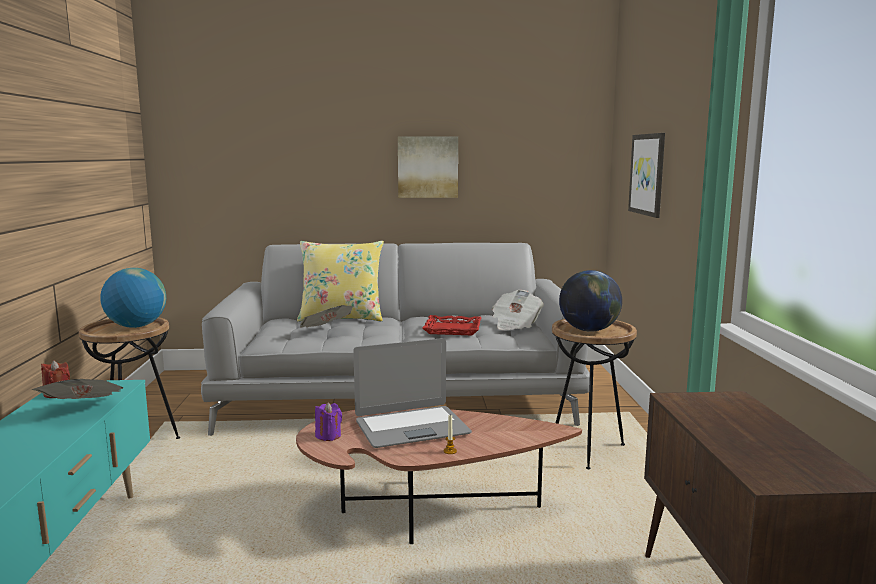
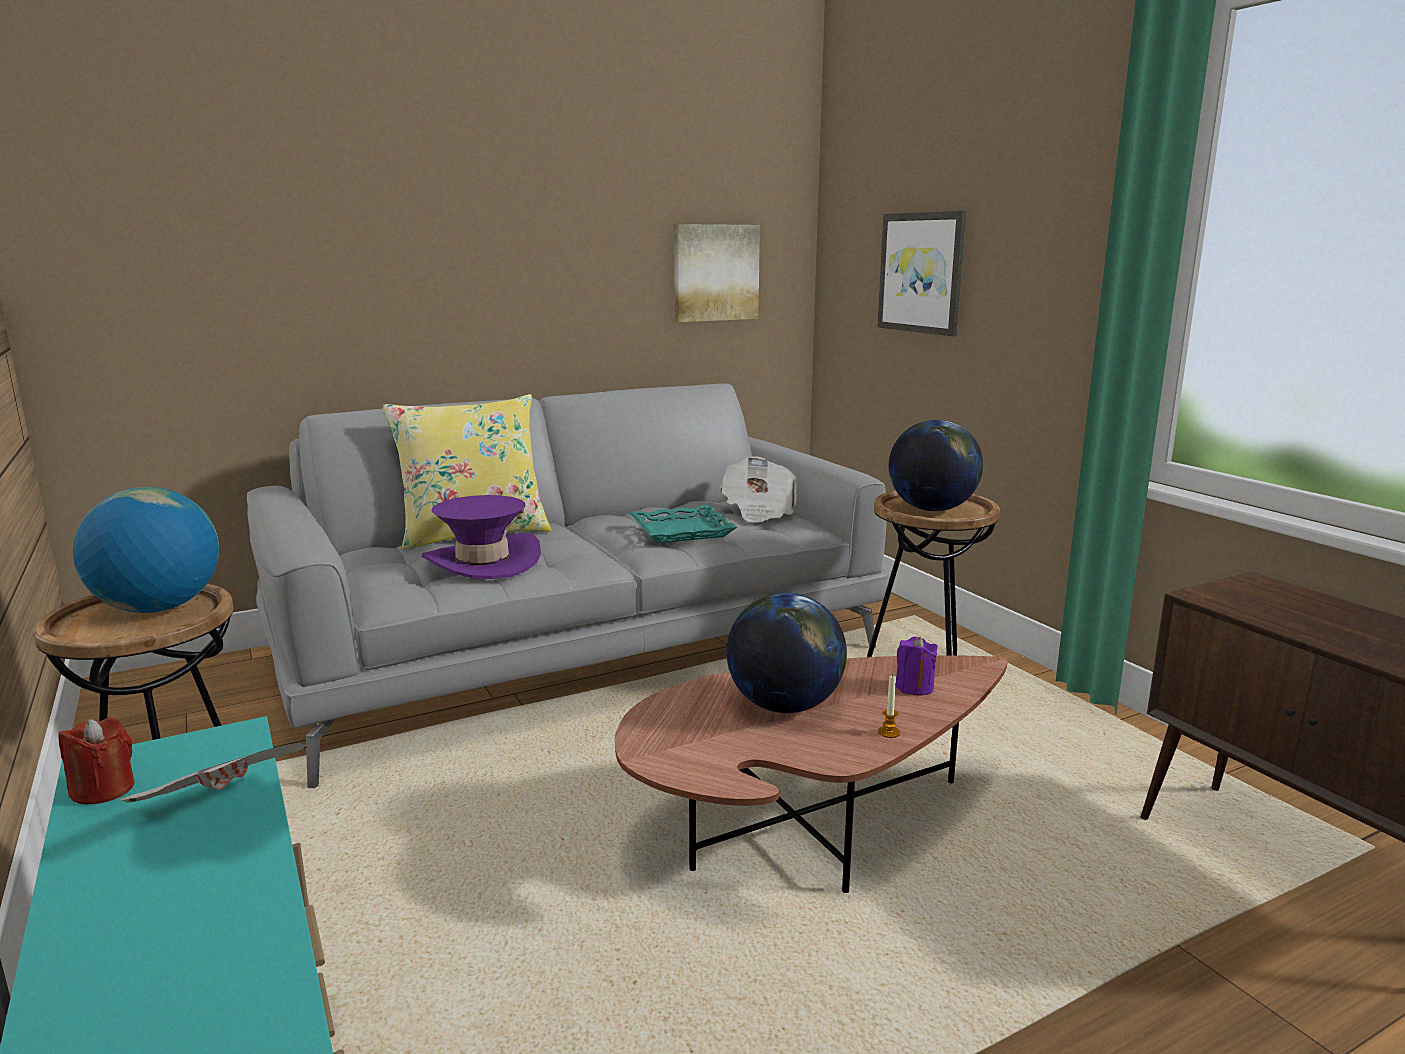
camera: 25 degrees left, 5 degrees up
(326, 331) = (482, 561): newspaper -> purple hat
(328, 436) = (676, 749): purple candle -> purple candle (914, 687)
(411, 428) = (784, 705): laptop -> globe
(427, 167) = (560, 265): picture -> picture (715, 272)
(452, 329) = (682, 531): red tray -> turquoise tray

